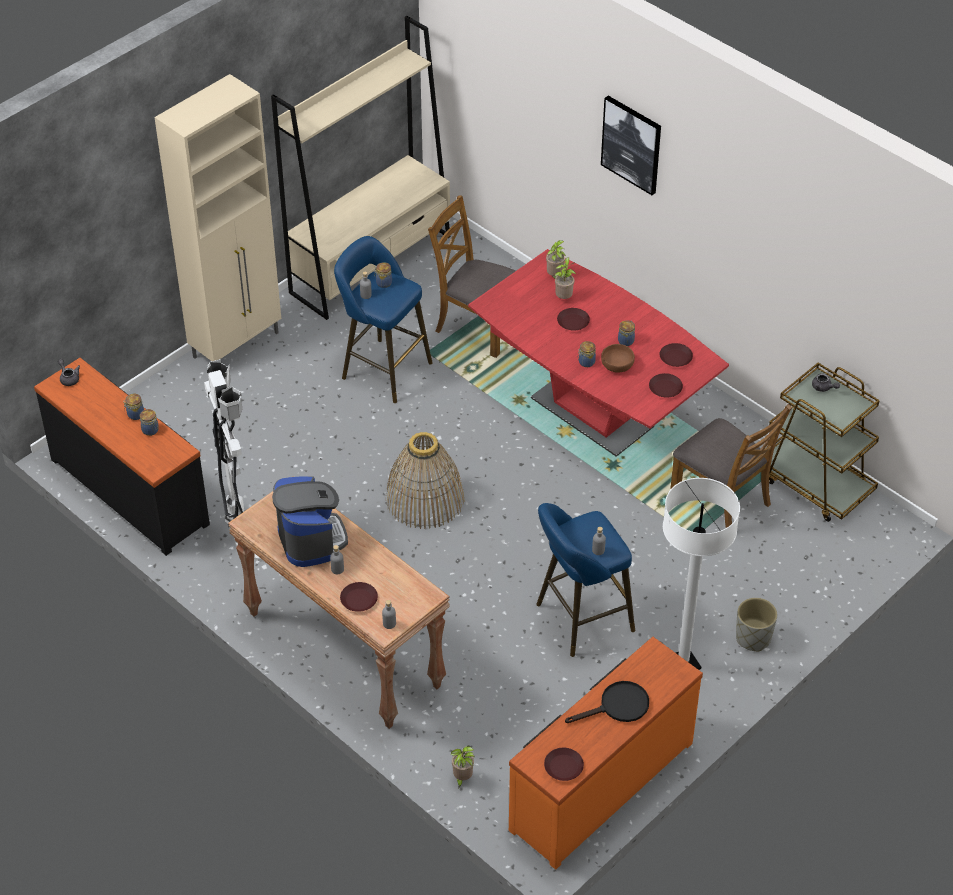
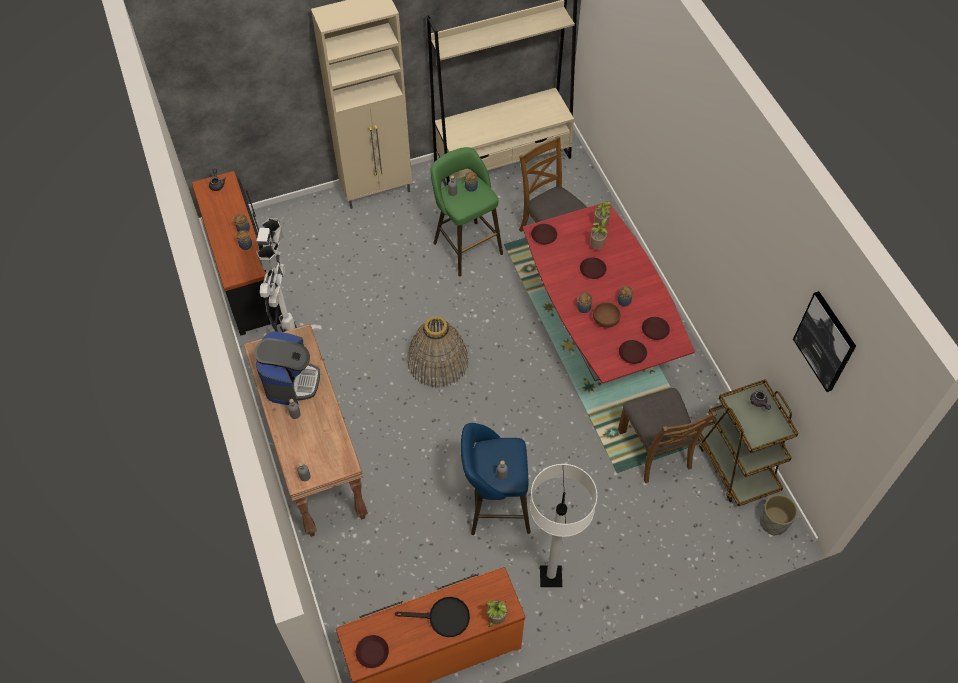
camera: 25 degrees right, 10 degrees up
(359, 599) = (295, 446): brown plate -> brown plate (544, 236)
(382, 369) = (465, 246): blue stool -> green stool
(462, 778) = (338, 600): potted plant -> potted plant (495, 619)
(632, 144) = (686, 145): picture -> picture (825, 341)
(753, 638) = (616, 578): grey planter -> grey planter (773, 522)

